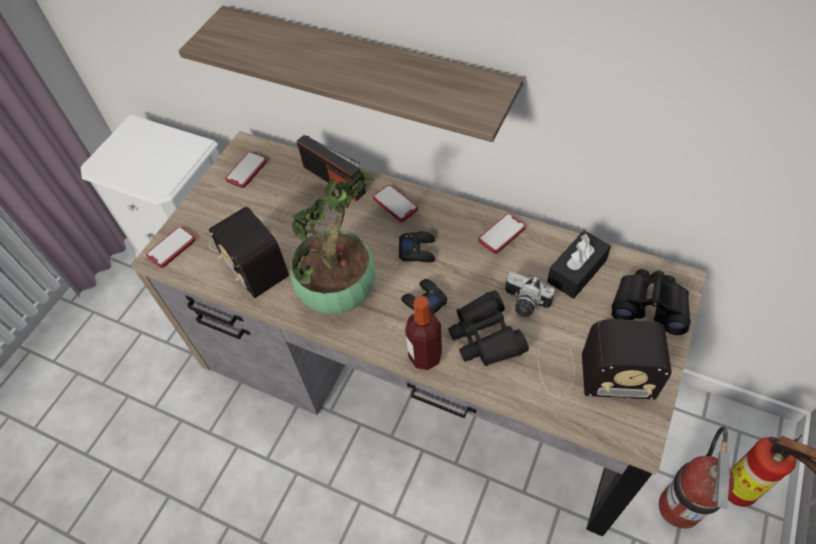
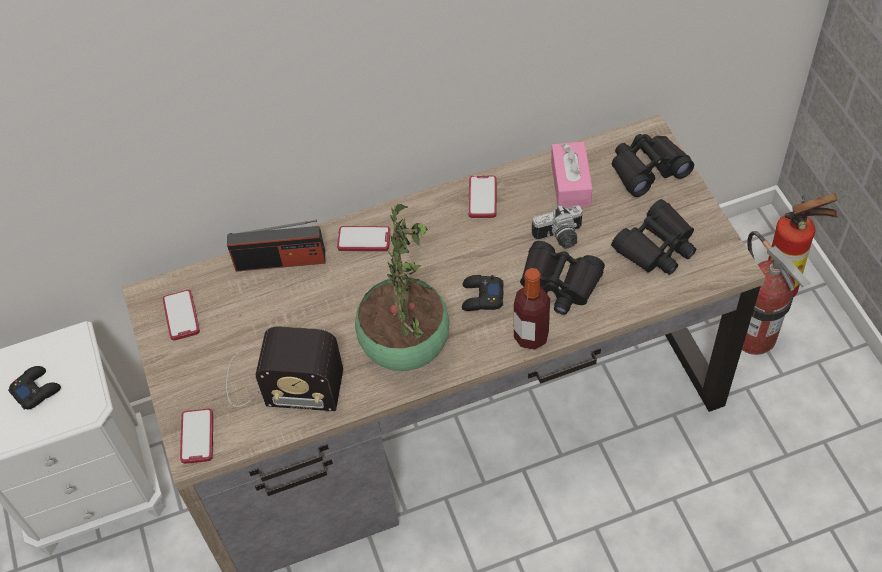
camera: 45 degrees left, 0 degrees up
(367, 72) = (285, 125): shelf -> none
(417, 250) = (429, 262): black game controller -> black game controller (36, 390)
(576, 271) = (570, 183): black tissue box -> pink tissue box
(591, 369) = (656, 247): radio -> black binoculars

